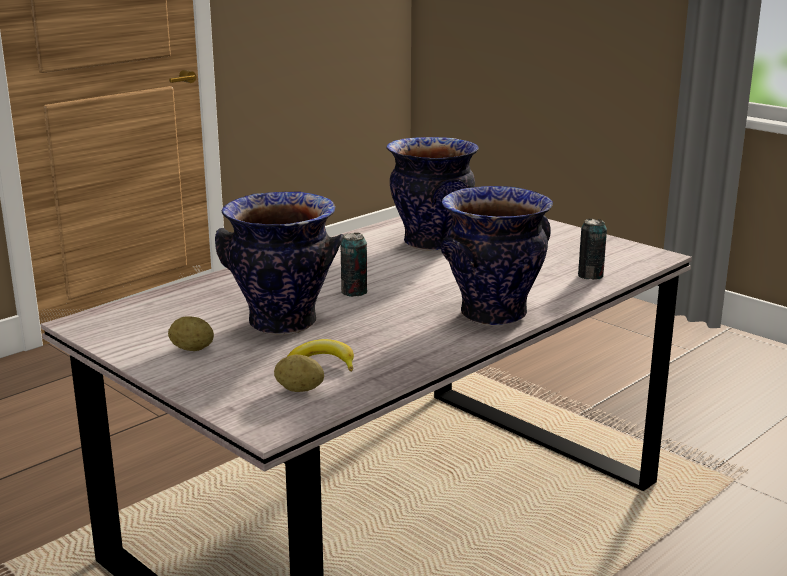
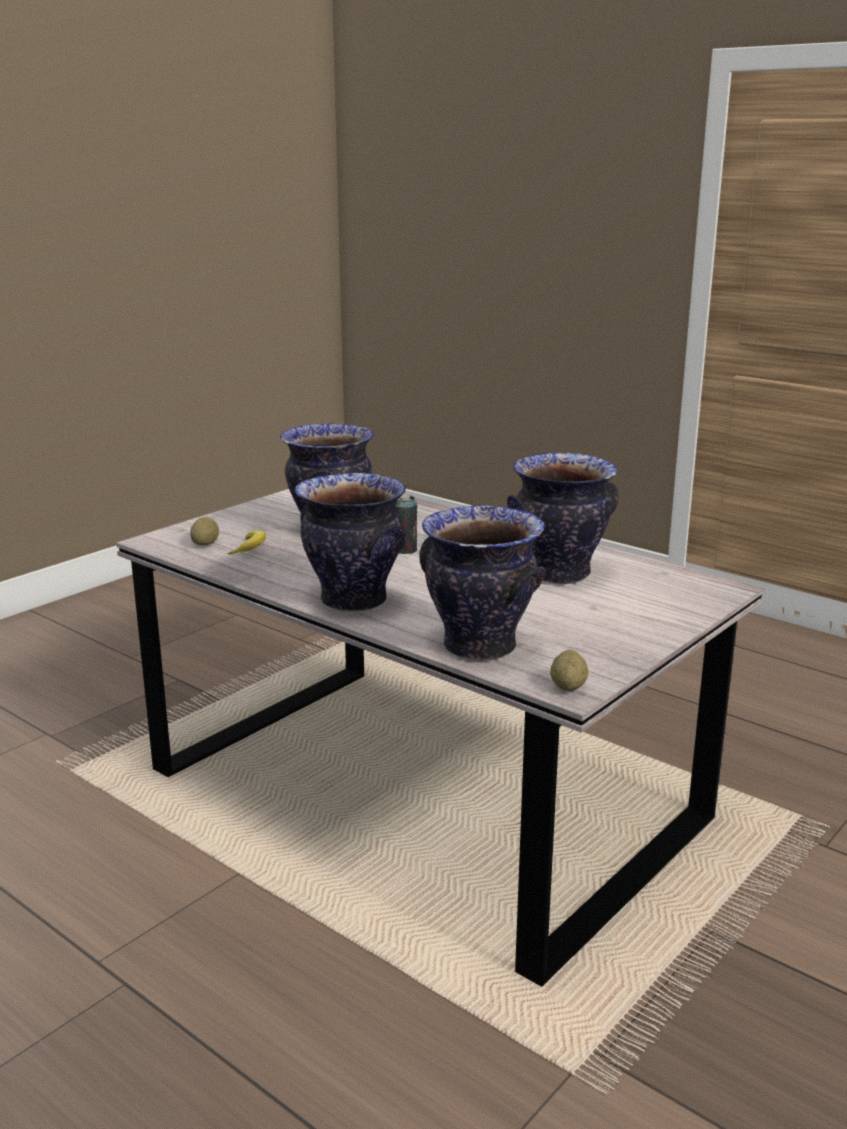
camera: 85 degrees right, 0 degrees up
(192, 349) = (281, 513): potato -> potato (568, 687)
(590, 276) = (478, 647): can -> vase

